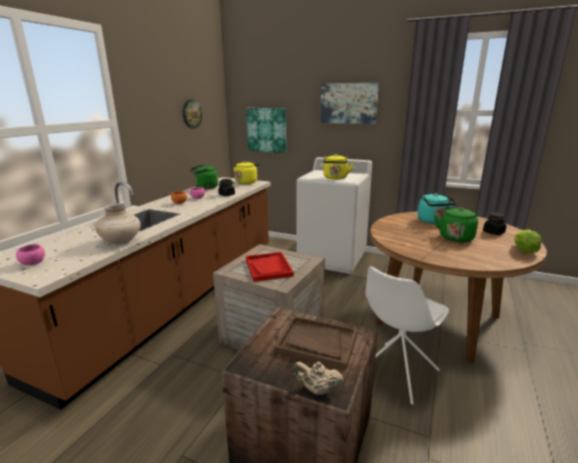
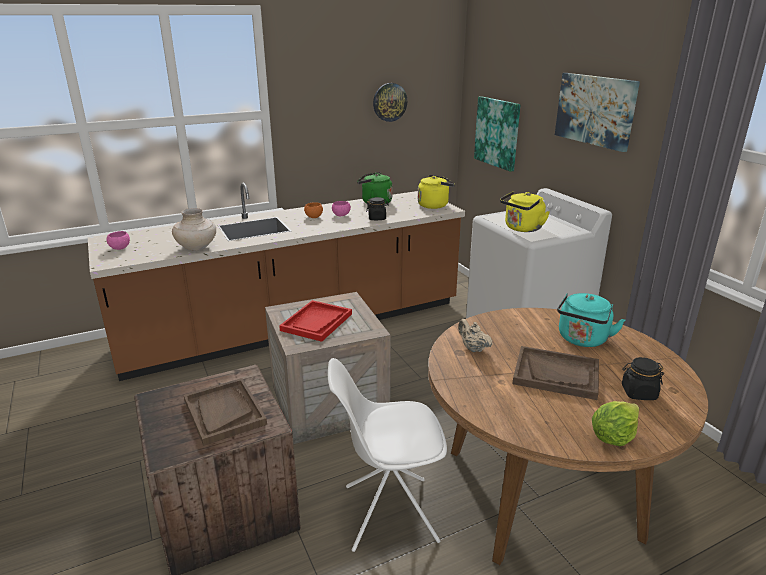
camera: 40 degrees right, 5 degrees up
(317, 390) = (159, 445): beige teapot -> beige teapot (473, 348)
(456, 237) = (556, 374): green kettle -> brown tray

